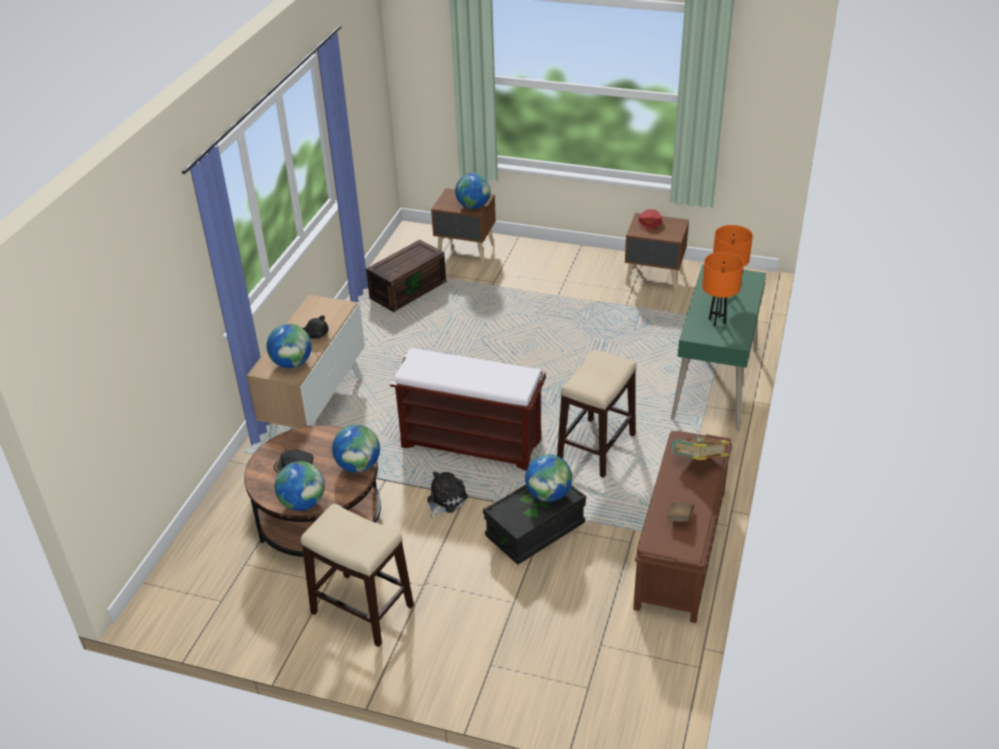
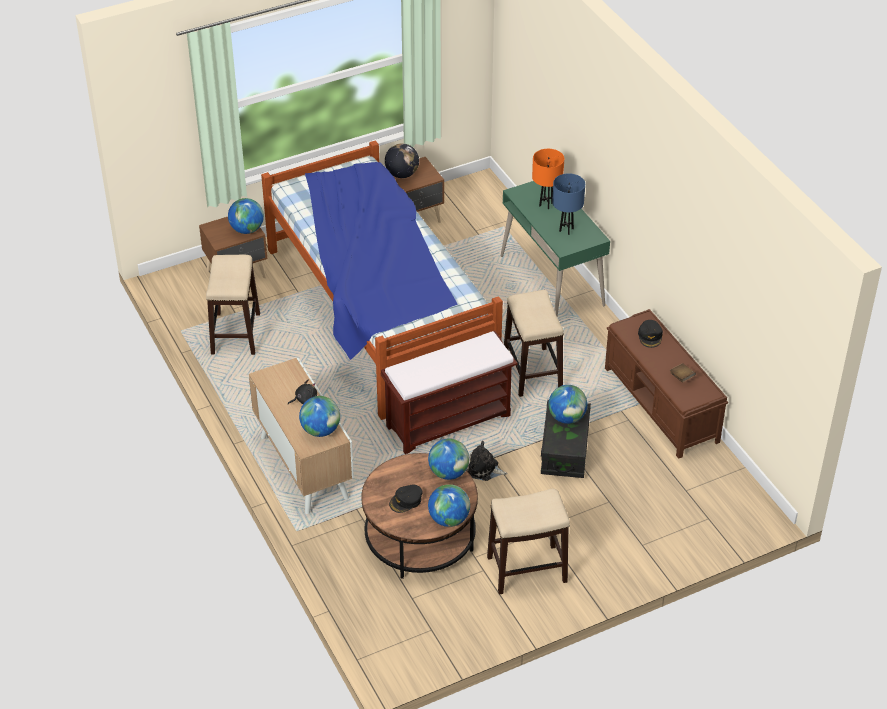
camera: 45 degrees left, 5 degrees up
(408, 289) = (235, 333): brown storage box -> stool
(445, 500) = (483, 469): plush toy -> plush toy turned 60 degrees counterclockwise
(531, 330) = (378, 312): none -> bed
(650, 223) = (402, 174): red cap -> globe
(698, 462) = (650, 336): book -> black cap
(717, 321) = (566, 230): orange table lamp -> blue table lamp

